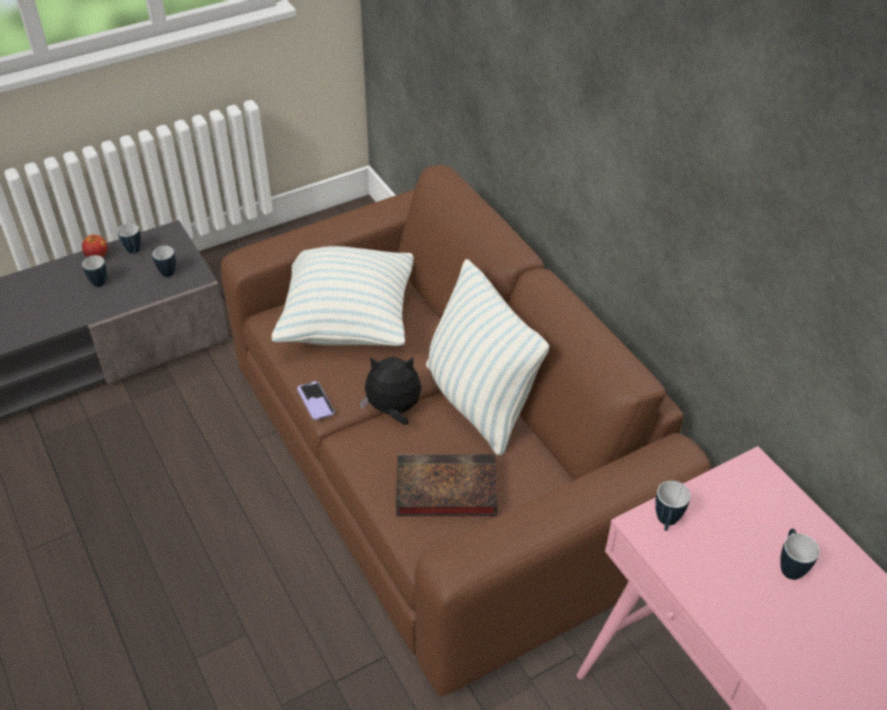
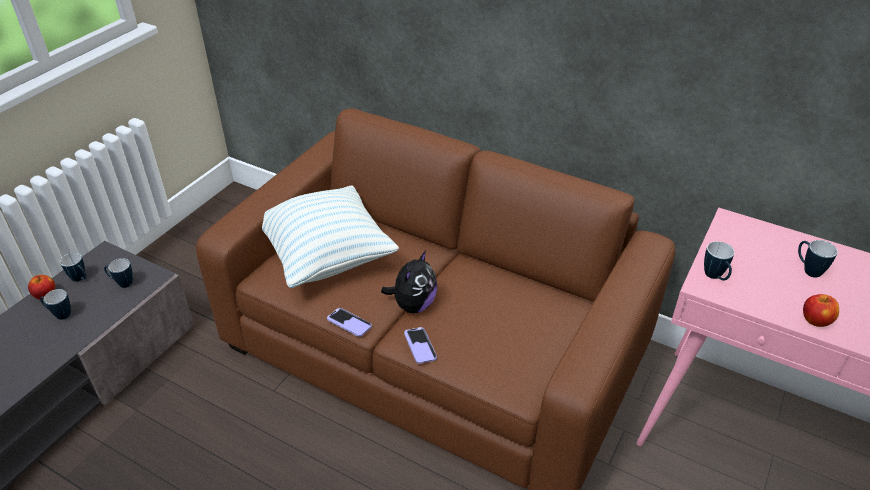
camera: 30 degrees left, 5 degrees down
(363, 456) = (420, 346): none -> phone
(393, 410) = (413, 305): plush toy -> plush toy turned 150 degrees clockwise
(443, 490) = (500, 343): book -> none
(479, 402) = (470, 273): pillow -> none
(733, 624) = (815, 321): none -> apple

